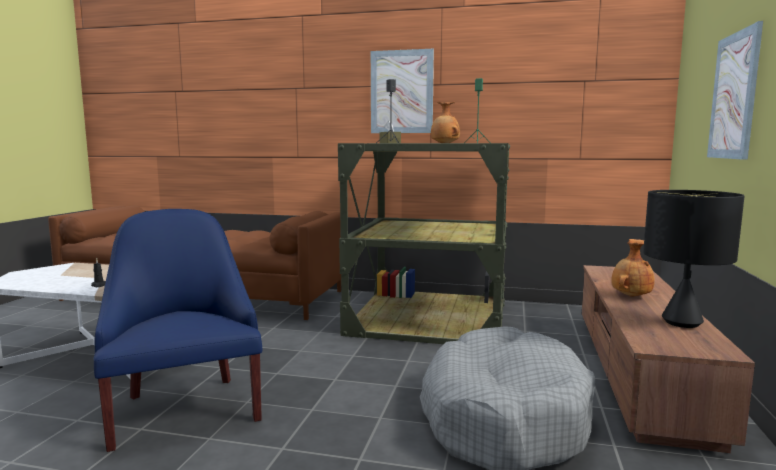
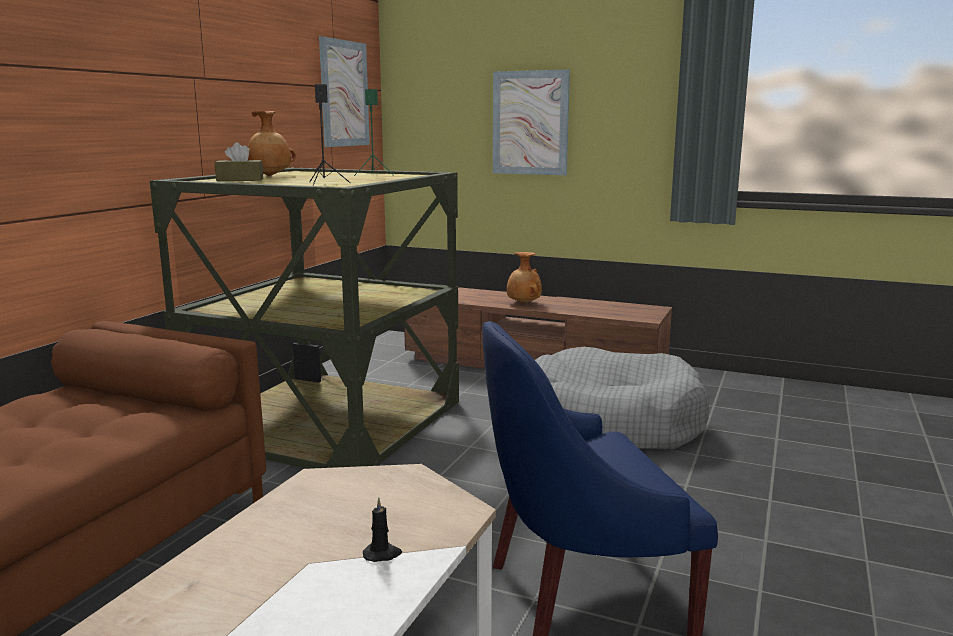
camera: 80 degrees left, 5 degrees up
(401, 92) = (161, 87): picture -> picture (344, 93)
(681, 323) = (596, 304): black table lamp -> none

